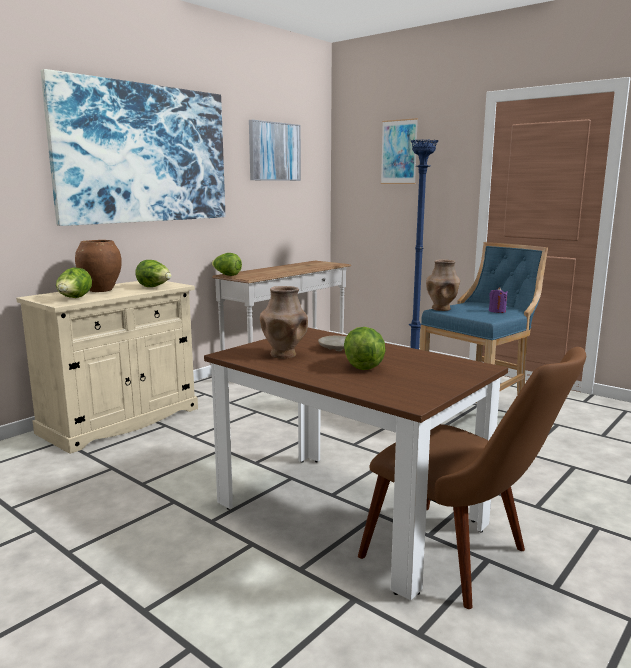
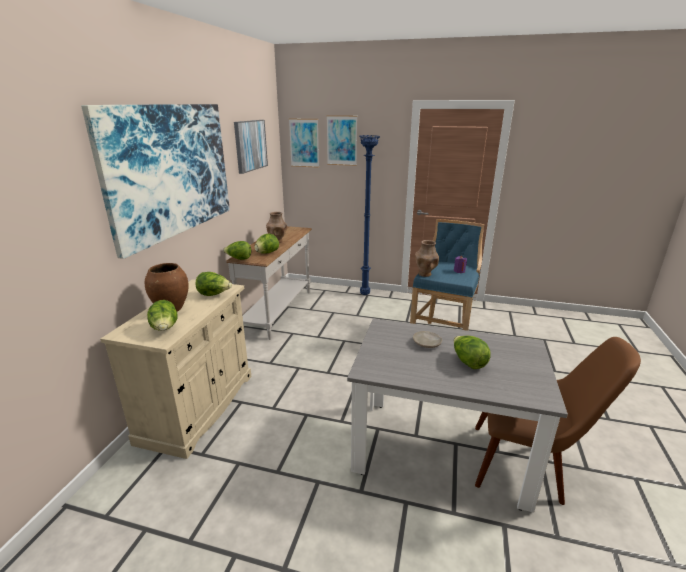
camera: 25 degrees left, 10 degrees up
(264, 274) = (267, 253): none -> lettuce
(284, 355) = (403, 361): brown vase -> brown vase (277, 241)
(348, 514) = (440, 450): brown dining table -> grey dining table
(356, 158) = (304, 143): none -> picture

